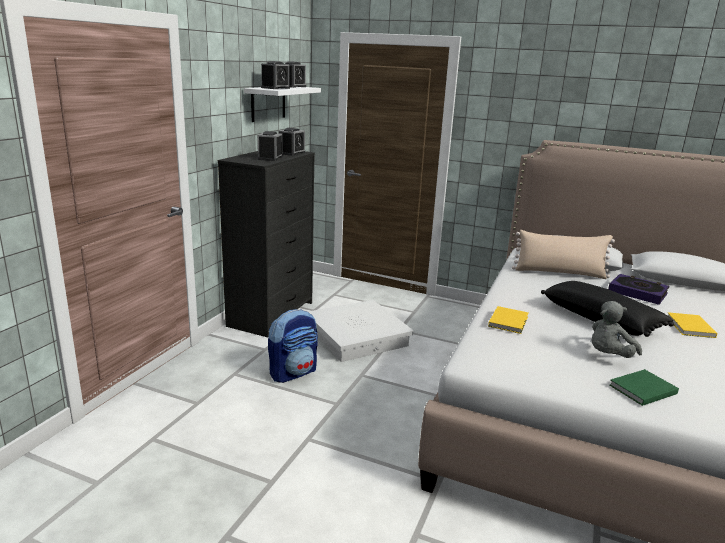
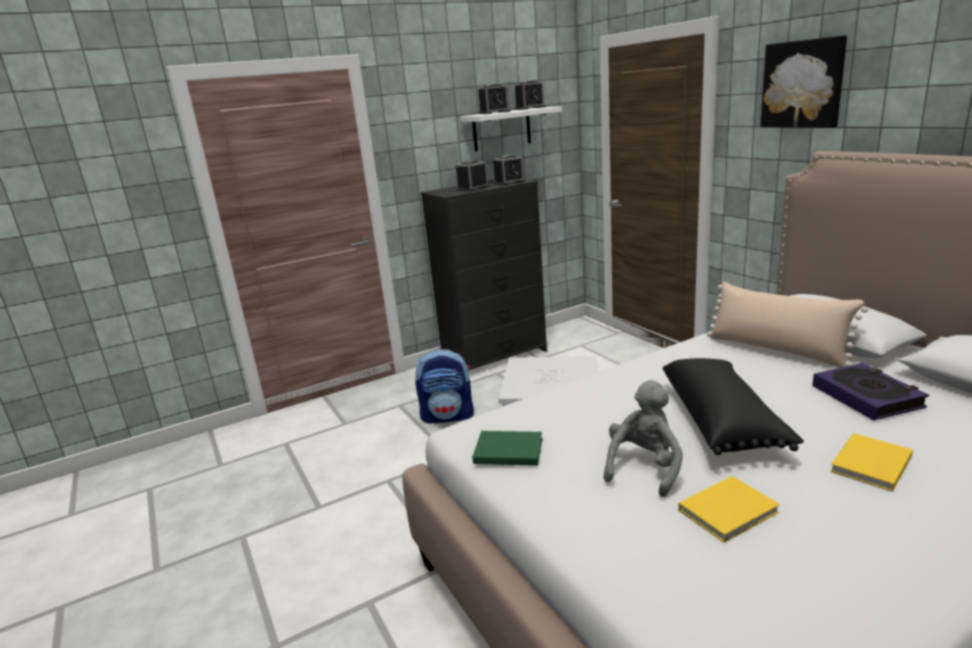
camera: 40 degrees right, 0 degrees up
(509, 321) = (583, 397): yellow book -> yellow book (730, 511)
(529, 94) = (803, 84): none -> picture
(608, 356) = (644, 468): grey plush toy -> grey plush toy turned 120 degrees clockwise
(641, 389) = (610, 520): green book -> green book (506, 450)

